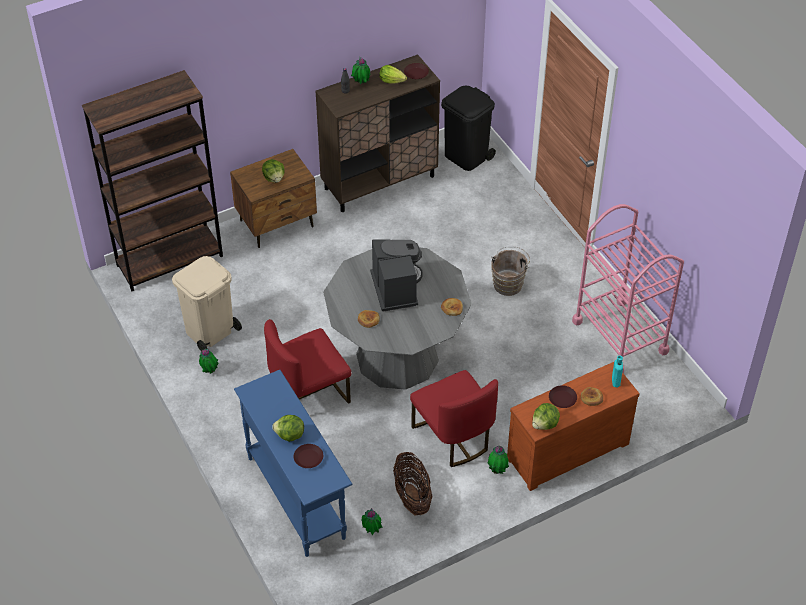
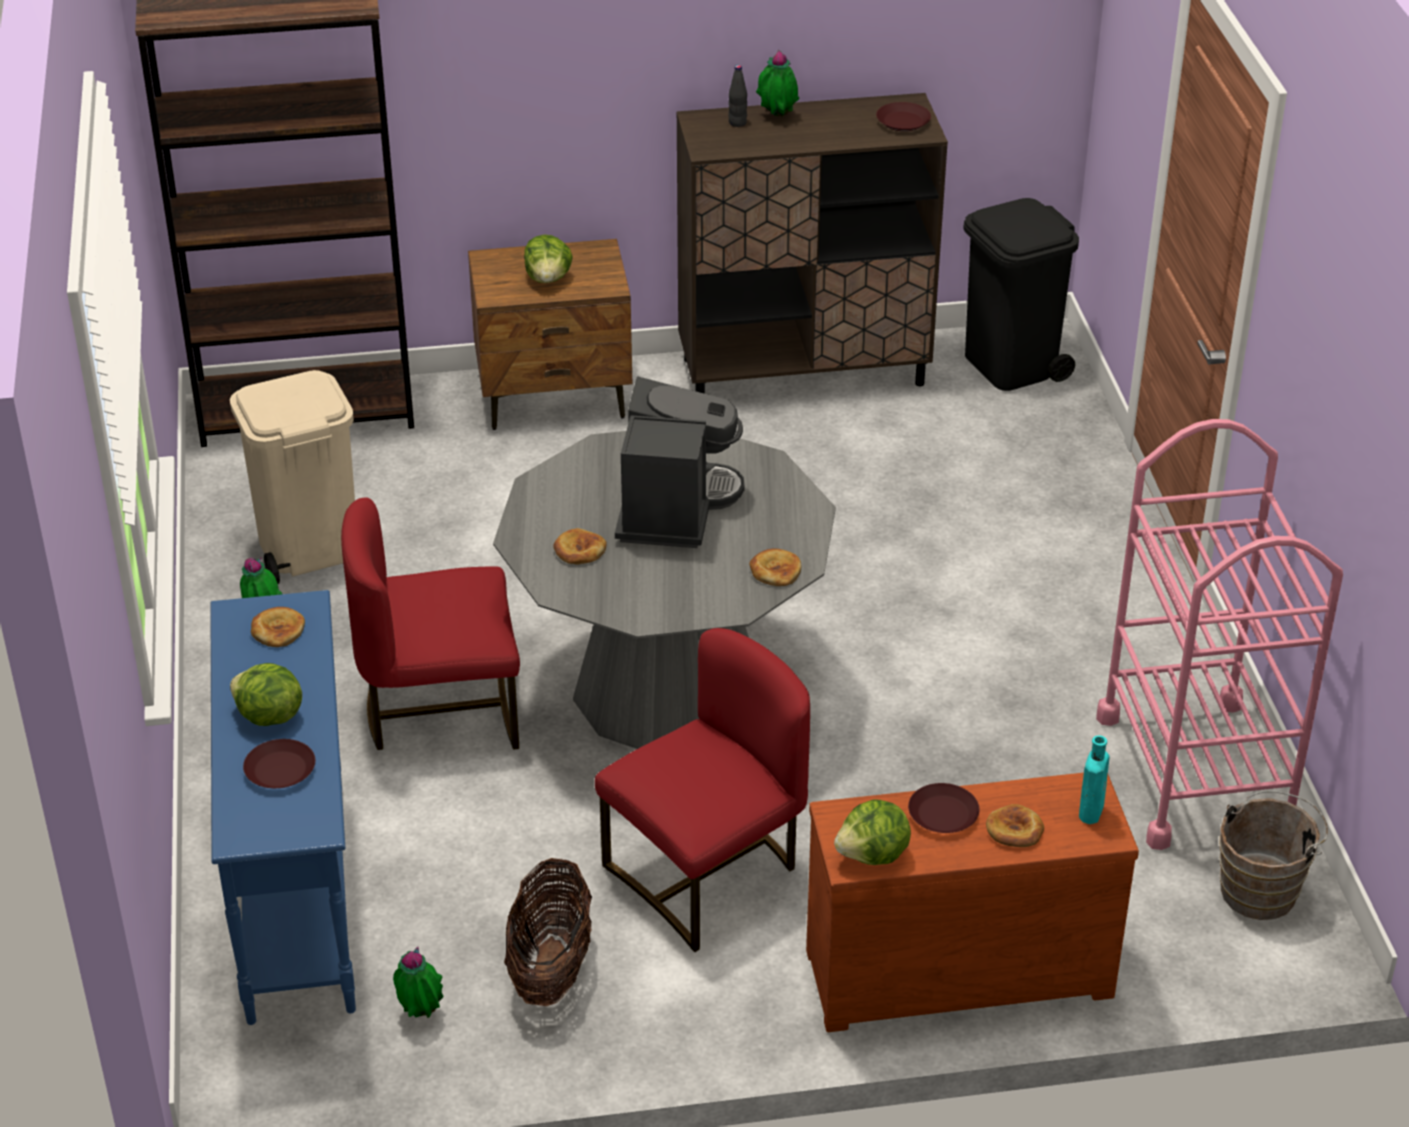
camera: 20 degrees right, 10 degrees down
(270, 394) = (278, 630): none -> bread
(391, 81) = (844, 124): lettuce -> none
(453, 437) = (707, 874): red chair -> red chair turned 120 degrees counterclockwise
(497, 470) = (772, 968): potted plant -> none
(508, 283) = (987, 610): brown bucket -> brown bucket (1262, 889)

